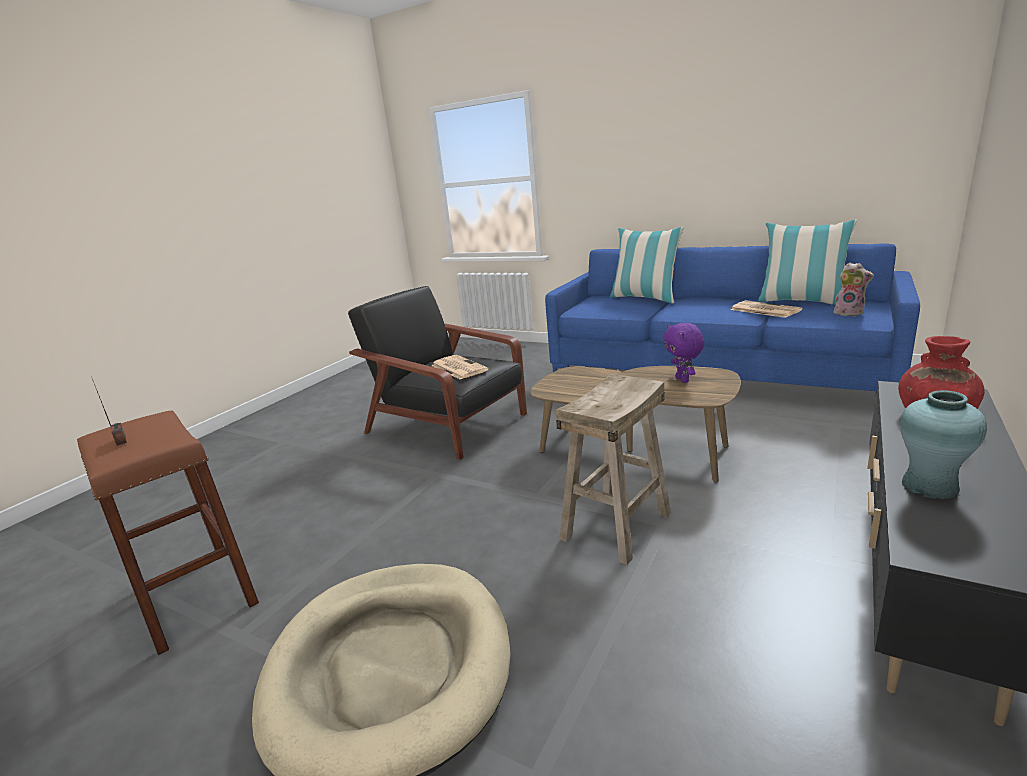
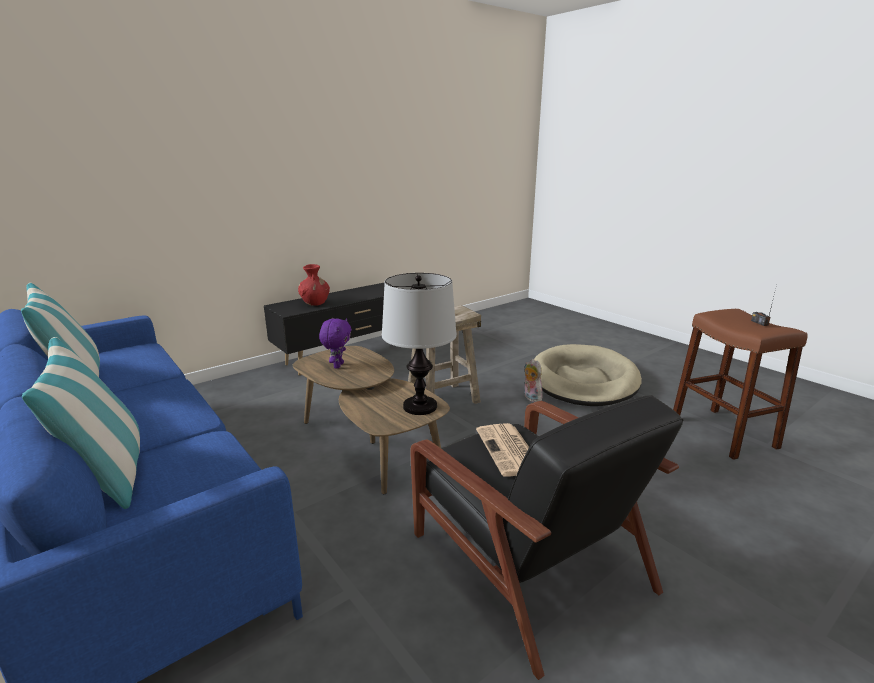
camera: 160 degrees left, 0 degrees up
(559, 388) = (419, 406): none -> table lamp
(764, 310) = (136, 382): newspaper -> none
(849, 313) = (122, 355): plush toy -> plush toy (531, 398)
(930, 487) = (377, 292): turquoise vase -> none

